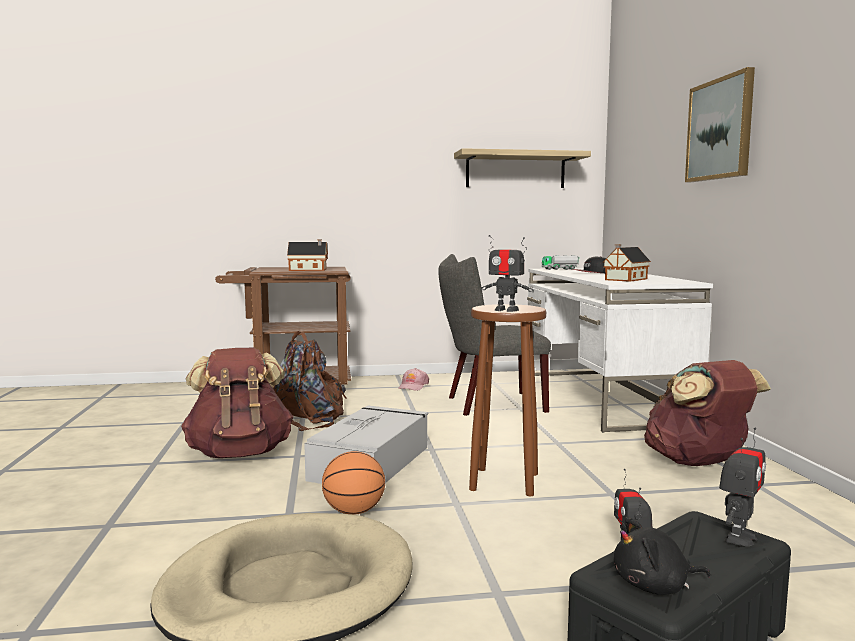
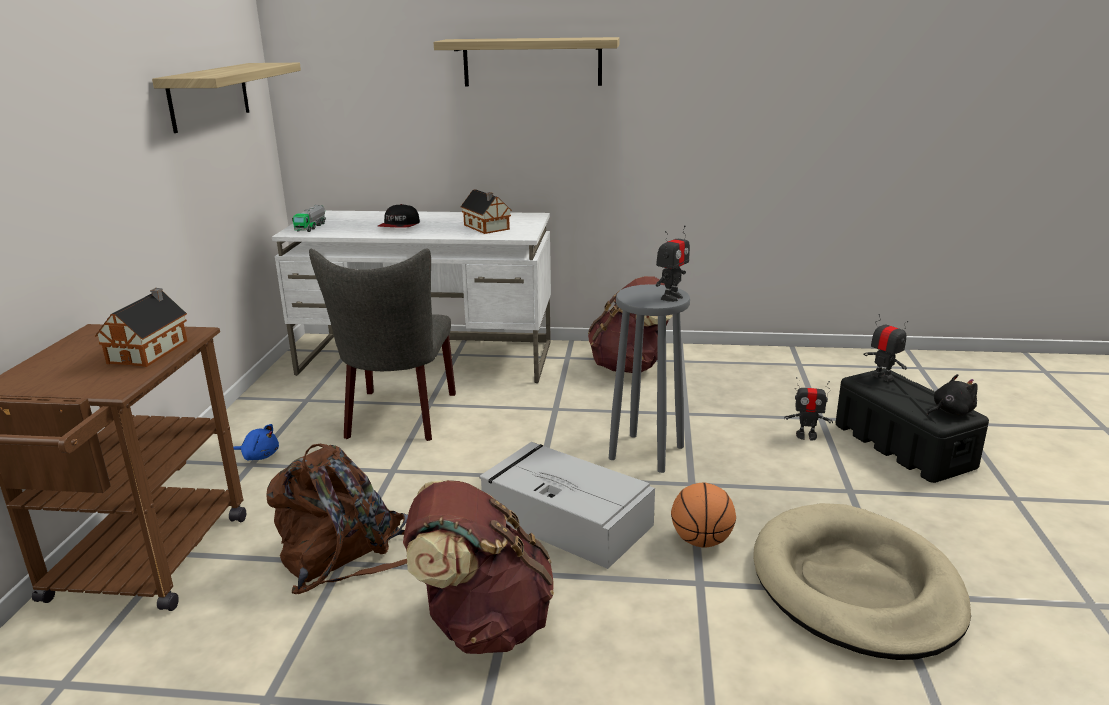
camera: 75 degrees left, 15 degrees up
(413, 386) = (259, 456): pink cap -> blue plush toy
(505, 482) = (647, 452): brown stool -> grey stool
(655, 586) = (950, 411): black plush toy -> black plush toy turned 120 degrees counterclockwise
(720, 129) = (532, 62): picture -> shelf

